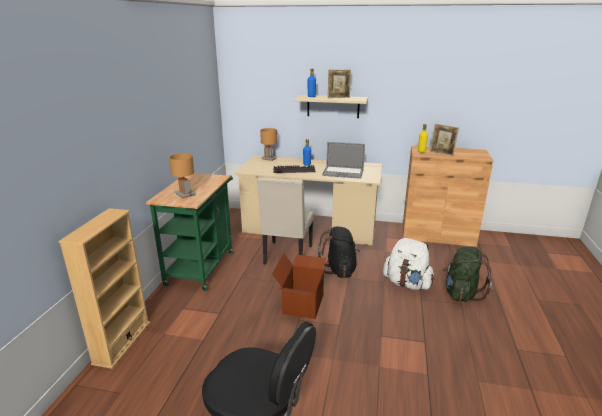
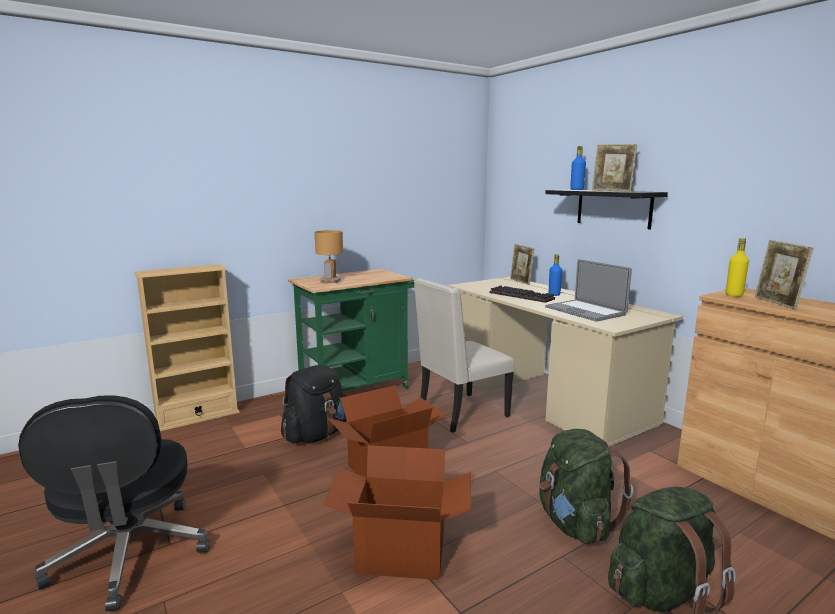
camera: 45 degrees right, 10 degrees down
(269, 158) = (520, 281): brown table lamp -> picture frame
(333, 106) = (613, 208): beige shelf -> black shelf
(339, 270) = (499, 456): black backpack -> black backpack (316, 435)
(373, 336) = (400, 554): none -> cardboard box
(407, 284) = (575, 523): white backpack -> green backpack

